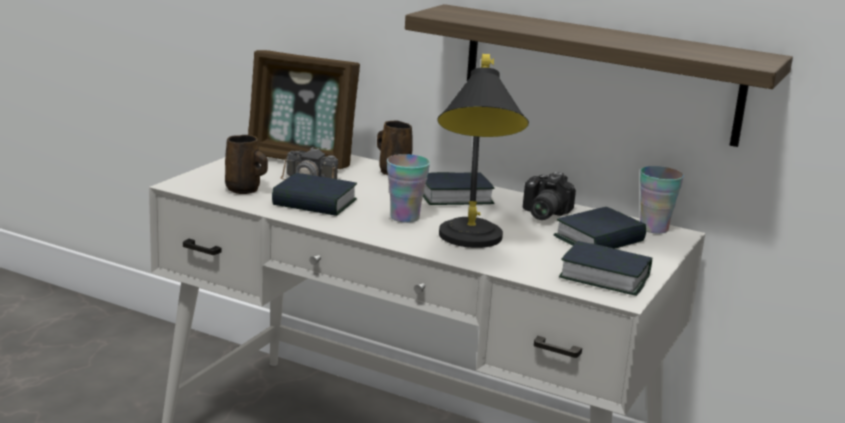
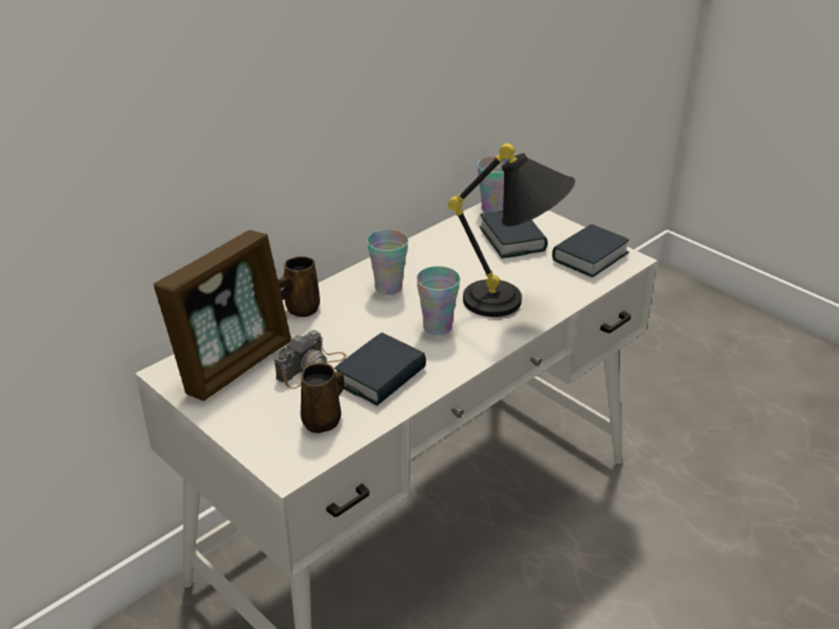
camera: 70 degrees left, 15 degrees up
(454, 196) = (388, 287): book -> cup
(541, 213) = (445, 251): camera -> none
(600, 74) = (421, 113): shelf -> none

